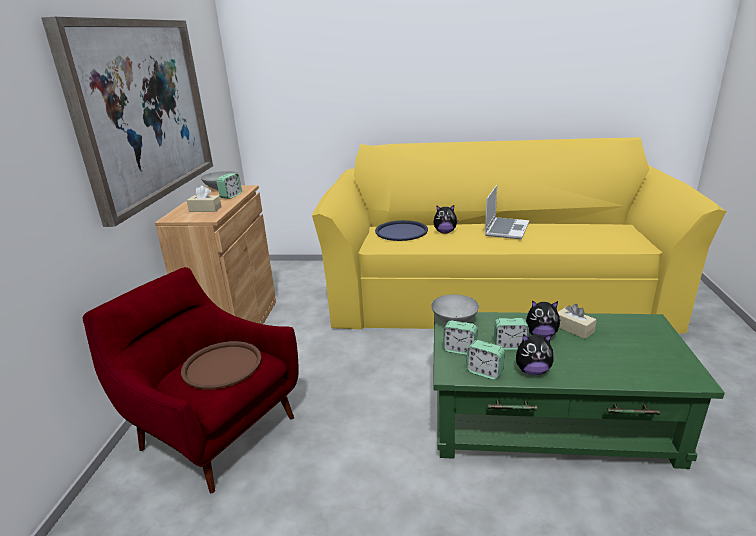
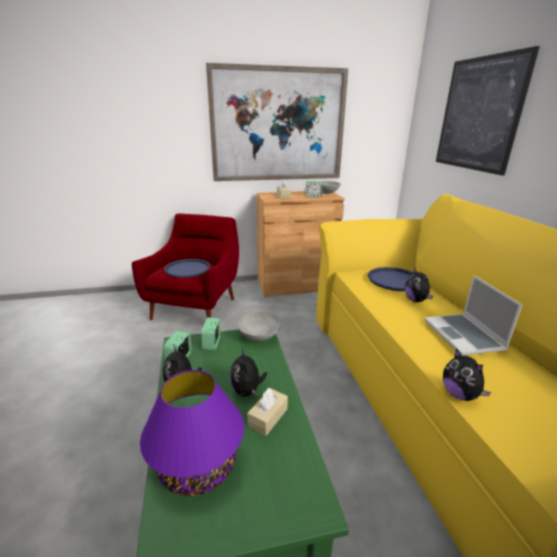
camera: 70 degrees right, 0 degrees up
(222, 365) = (188, 269): brown tray -> blue tray
(341, 66) = (479, 114): none -> picture
(506, 229) = (464, 336): laptop -> laptop turned 75 degrees clockwise
(510, 346) = (223, 371): alarm clock -> none
(567, 248) = (460, 394): none -> plush toy
(630, 364) = (199, 467): none -> purple table lamp

